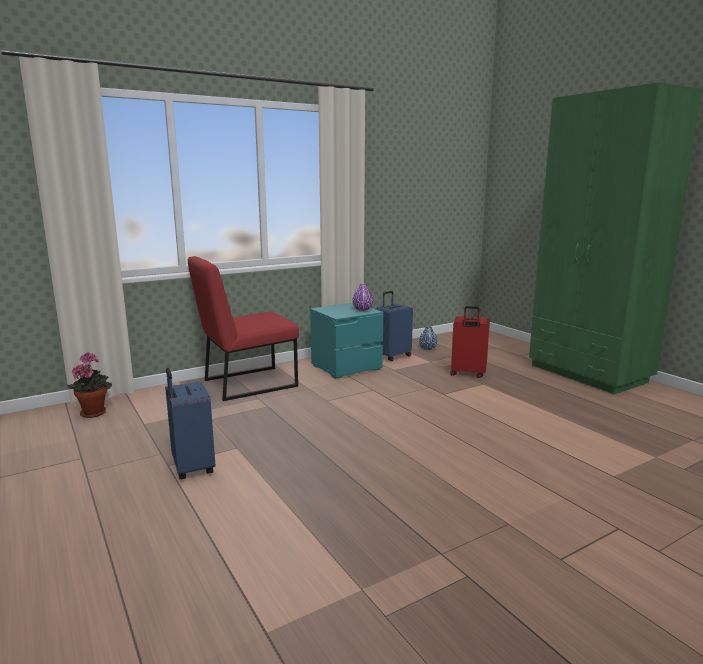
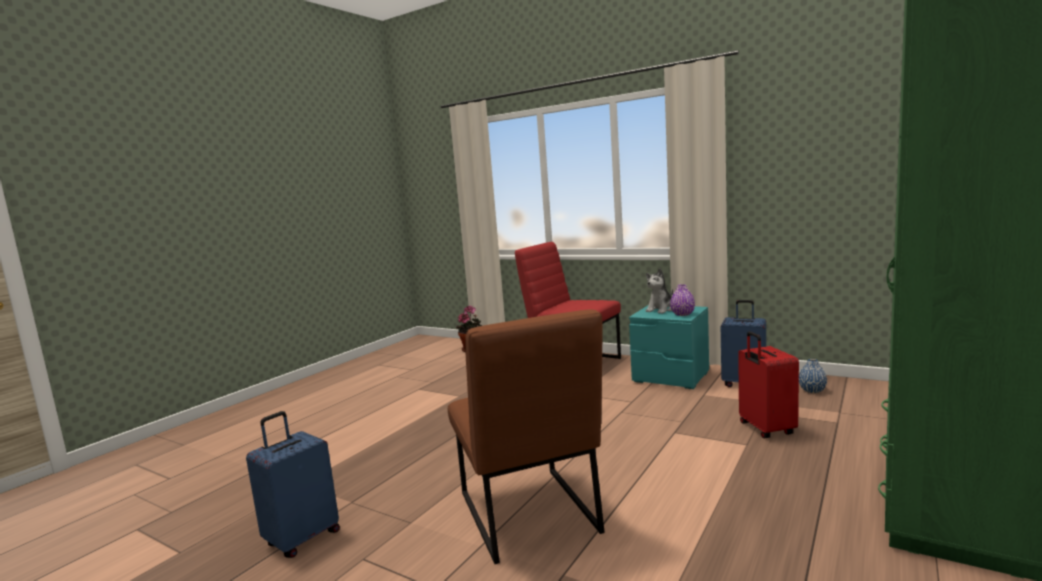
camera: 65 degrees right, 5 degrees down
(191, 468) = (420, 395): blue suitcase -> blue suitcase (302, 538)
(337, 309) = (661, 309): none -> plush toy
(528, 469) = (528, 514): none -> brown chair

